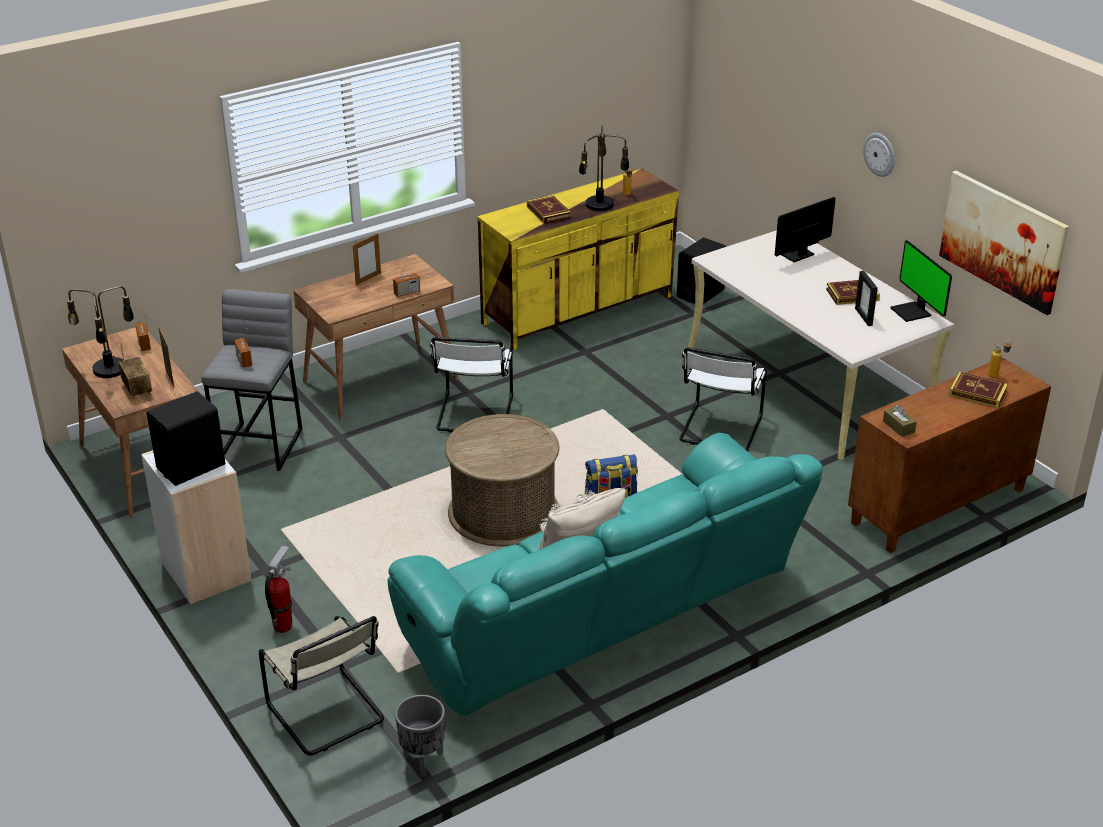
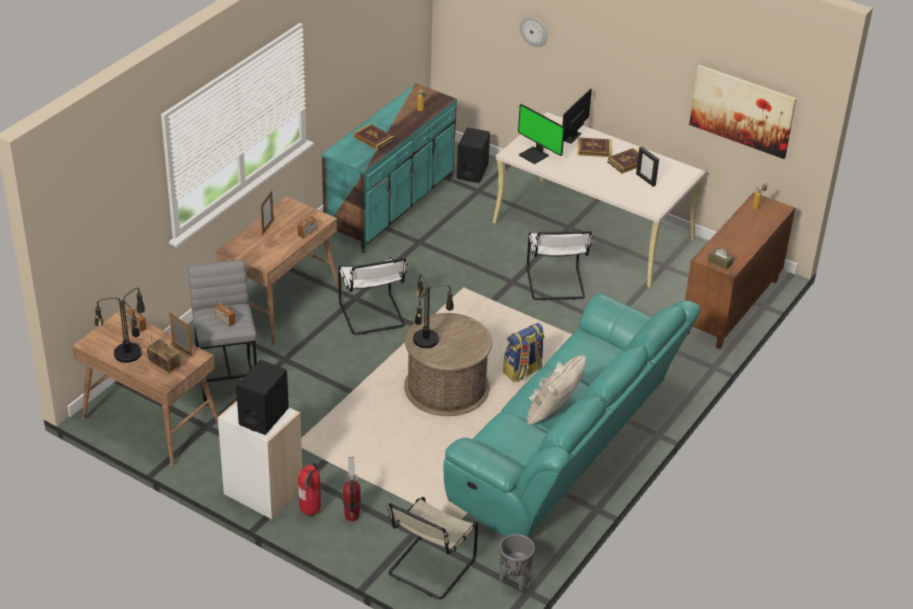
camera: 25 degrees left, 5 degrees up
(240, 609) = (310, 512): none -> fire extinguisher
(328, 715) = (429, 569): beige chair -> beige chair turned 90 degrees clockwise
(580, 310) = (391, 207): yellow cabinet -> turquoise cabinet
(600, 205) = (407, 124): table lamp -> table lamp (426, 340)
(880, 154) = (629, 55): wall clock -> wall clock (534, 31)
(912, 312) = (675, 168): monitor -> monitor (535, 155)
(977, 393) = (754, 224): book -> book (594, 149)

